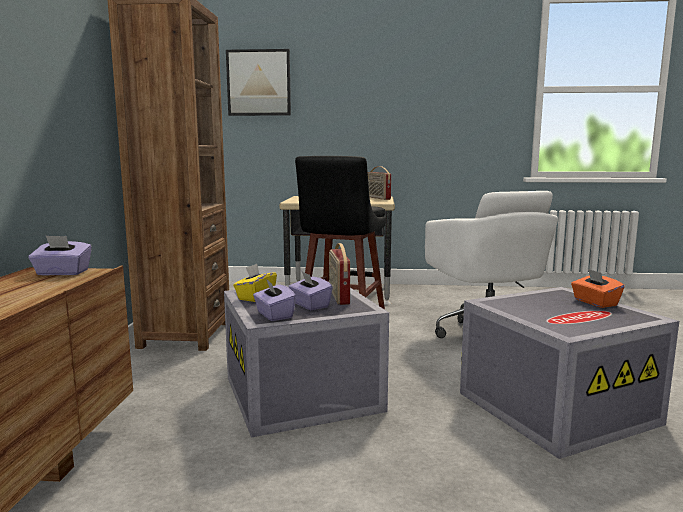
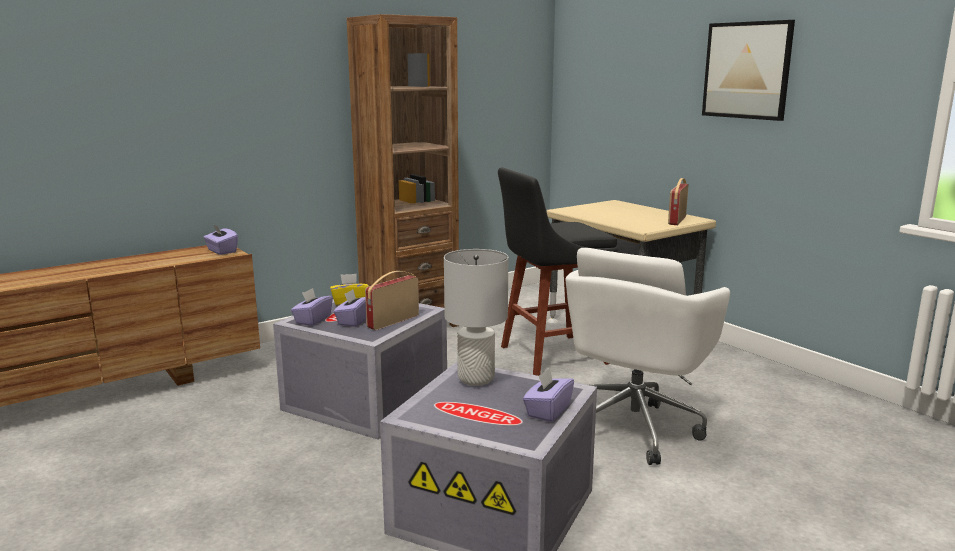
camera: 50 degrees right, 5 degrees up
(259, 83) = (594, 60): picture -> picture (746, 70)
(516, 304) = (476, 381): none -> grey table lamp
(595, 302) = (547, 411): orange tissue box -> purple tissue box

